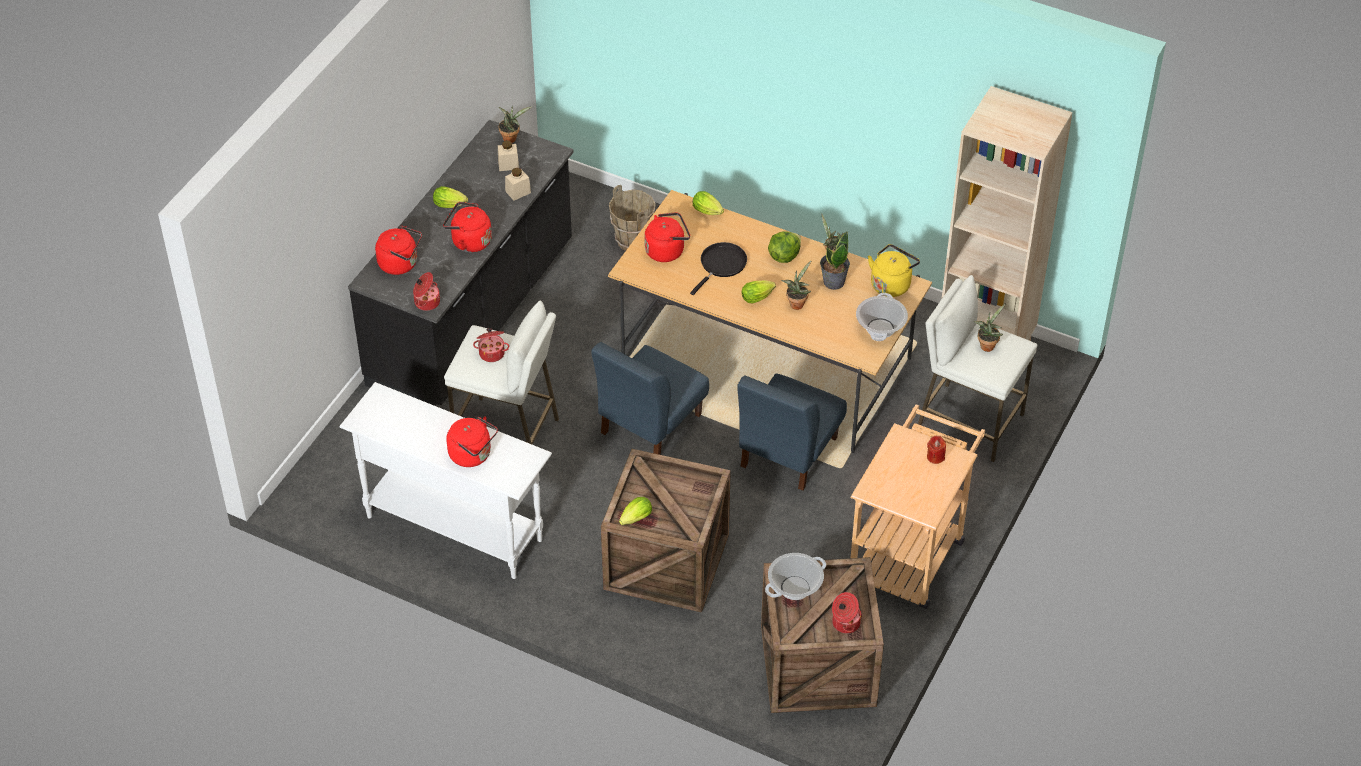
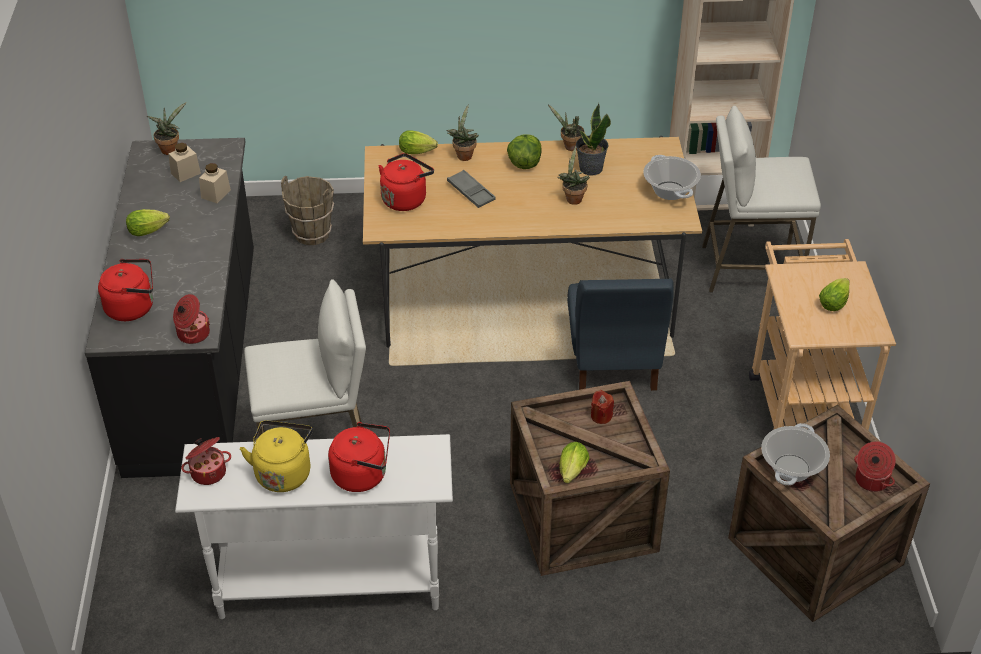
camera: 30 degrees left, 5 degrees down
(469, 241) = (196, 258): red kettle -> none
(492, 353) = (291, 365): cooking pot -> cooking pot (208, 472)
(650, 423) = (459, 390): blue chair -> none
(721, 265) = (471, 192): black frying pan -> grey tray
(758, 297) = (532, 207): lettuce -> lettuce (834, 302)
(891, 284) = (645, 151): yellow kettle -> yellow kettle (283, 472)
(935, 457) = (832, 278): red candle -> red candle (601, 416)
(987, 345) = (769, 172): potted plant -> potted plant (463, 155)

